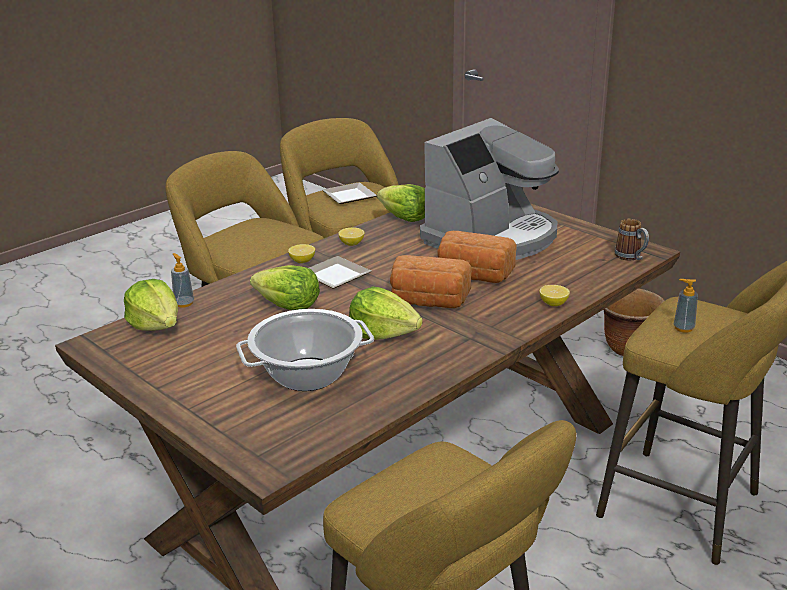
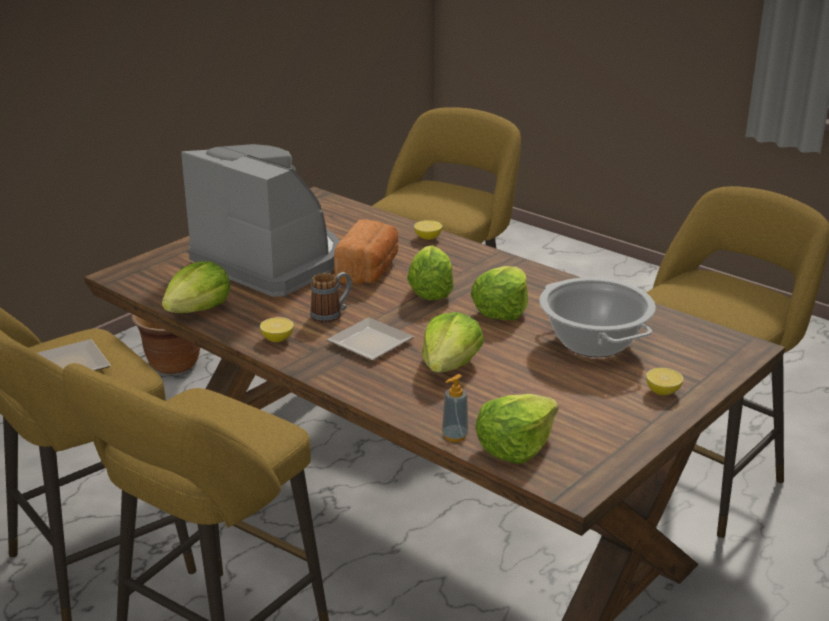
camera: 95 degrees left, 0 degrees up
(302, 261) = (328, 367): lemon -> lemon (663, 391)
(428, 301) = (430, 291): bread -> lettuce
(631, 257) = (327, 204): mug -> mug (332, 314)
(683, 328) = (445, 204): soap dispenser -> none

